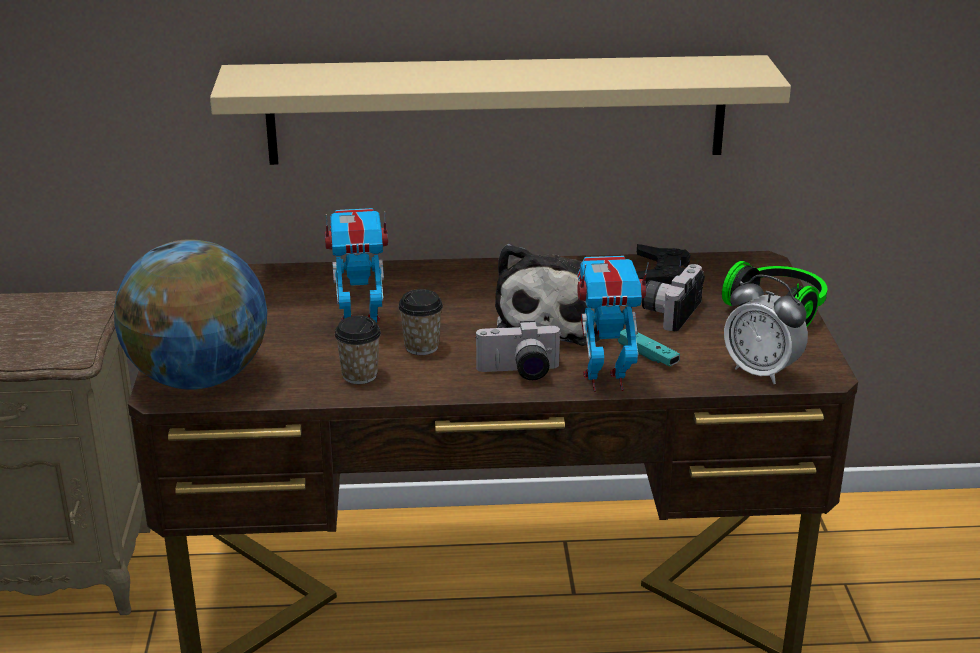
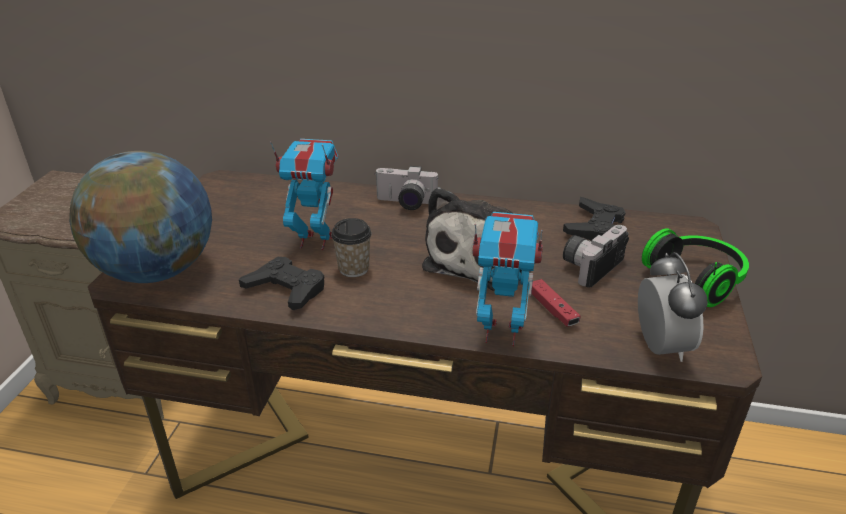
camera: 15 degrees right, 5 degrees up
(360, 375) = (286, 289): cup -> black game controller
(497, 109) = (466, 64): beige shelf -> none
(519, 372) = (425, 309): camera -> camera (405, 204)
(647, 355) = (552, 309): turquoise game controller -> red game controller
(761, 371) = (660, 347): alarm clock -> alarm clock turned 150 degrees counterclockwise

